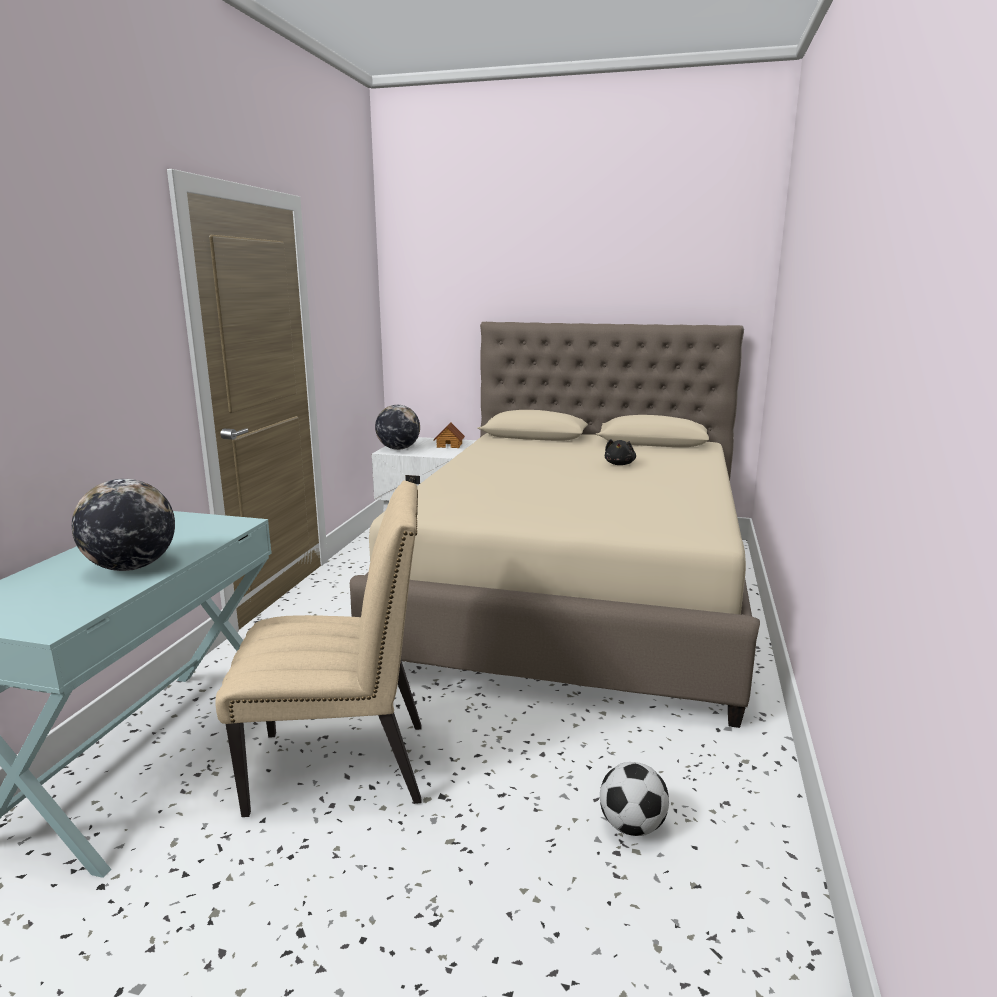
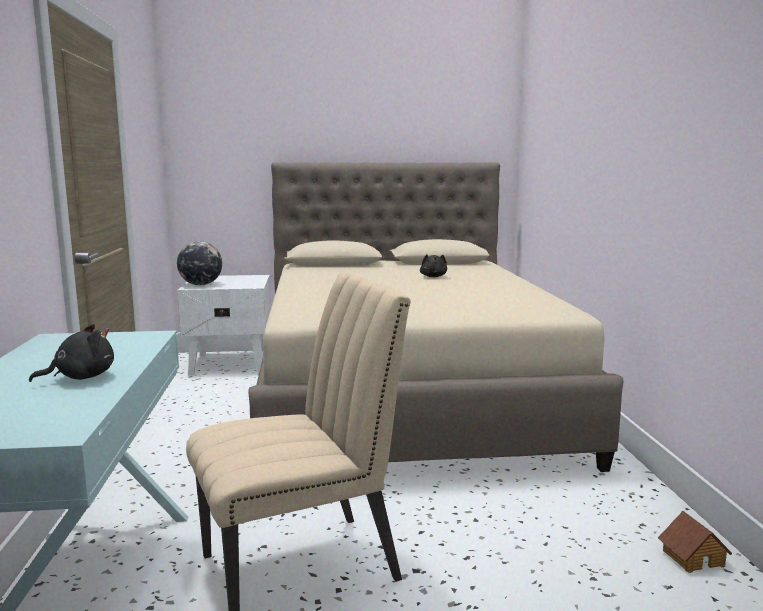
camera: 20 degrees left, 5 degrees down
(131, 567) = (81, 377): globe -> black plush toy
(449, 445) = (248, 279): toy house -> toy house (692, 557)
(632, 826) = (589, 557): football -> none

